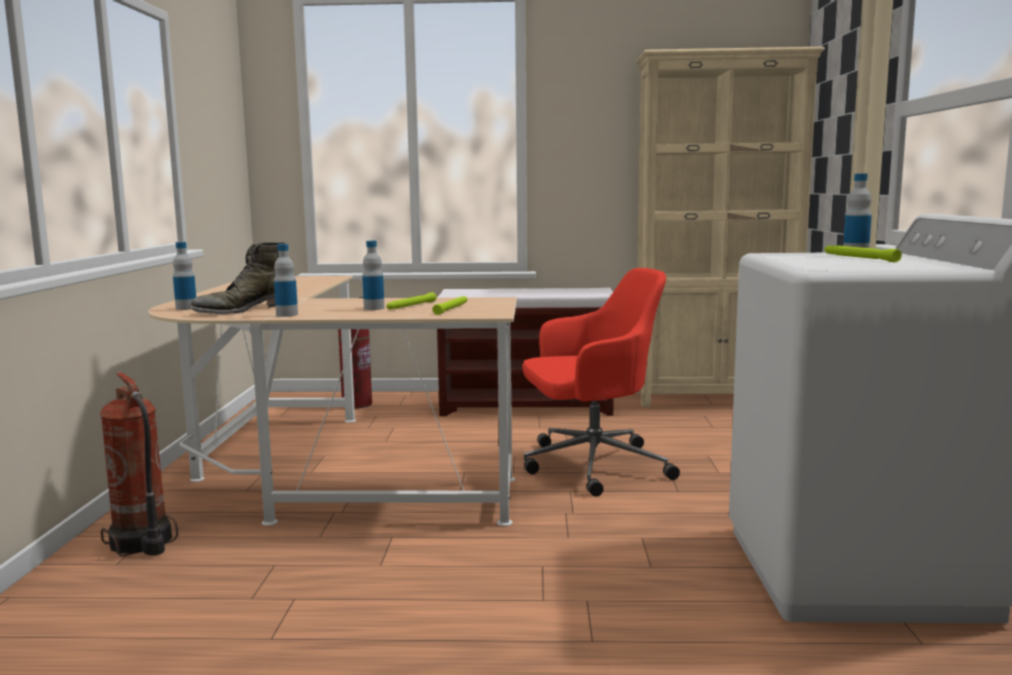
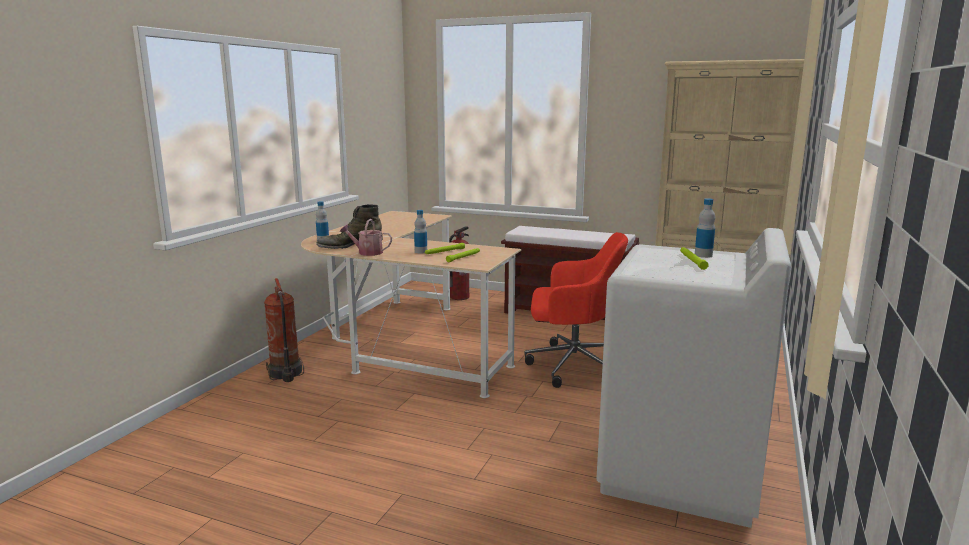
camera: 20 degrees right, 5 degrees up
(287, 315) = (367, 252): bottle -> watering can

